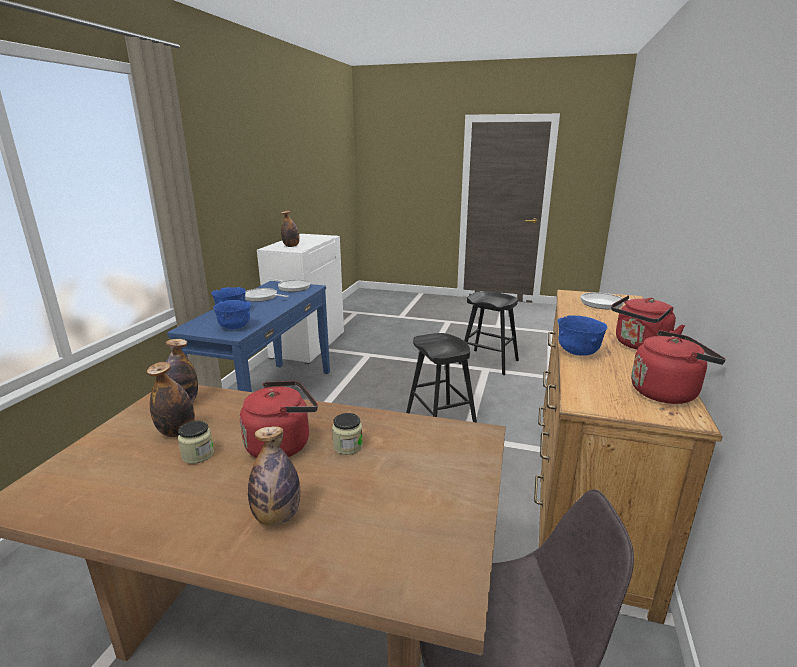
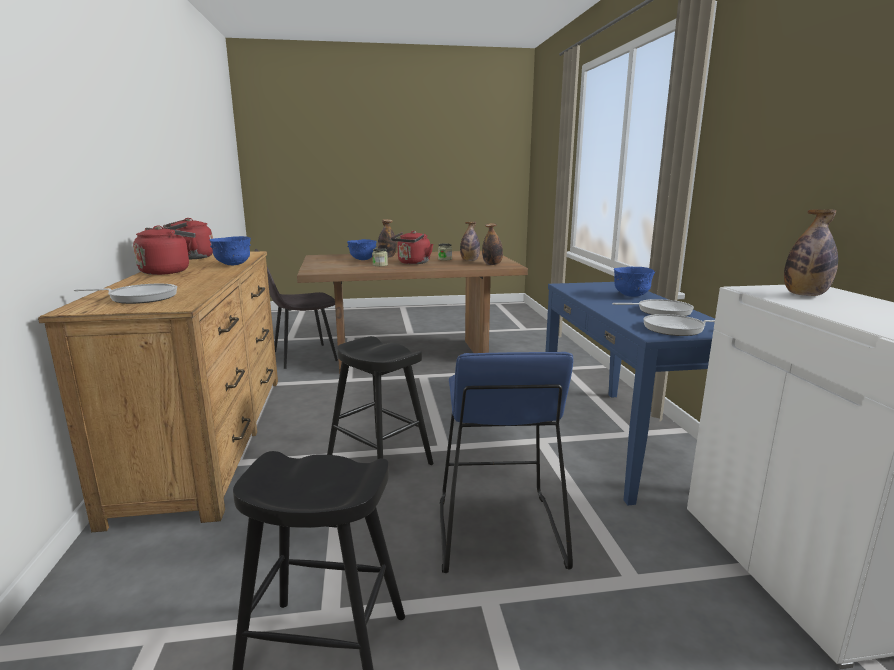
camera: 155 degrees right, 5 degrees down
(235, 328) = (580, 288): blue bowl -> blue bowl (363, 259)
(402, 376) = (497, 531): none -> blue stool

